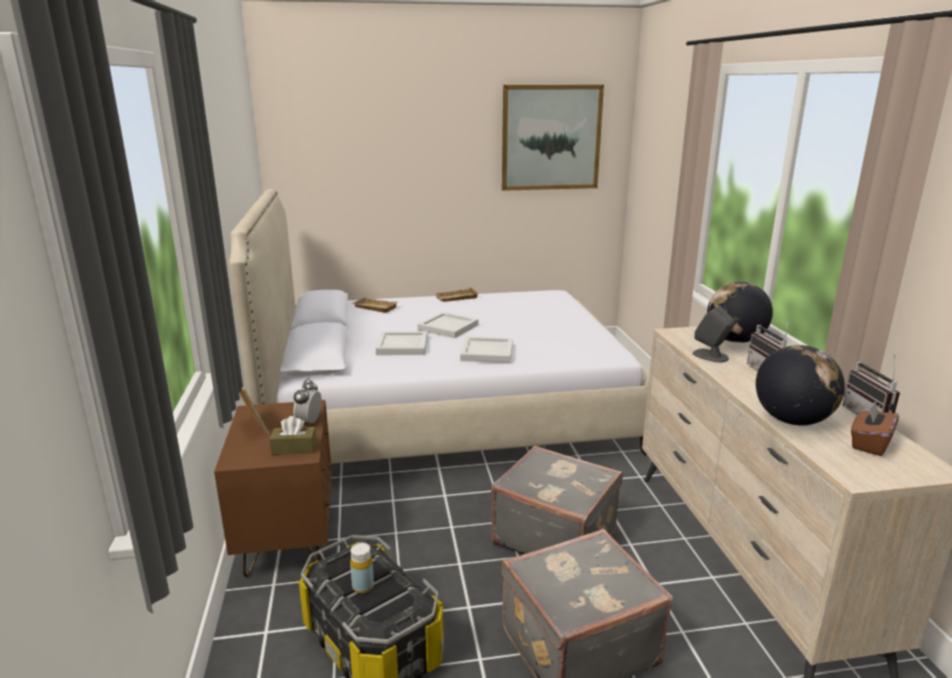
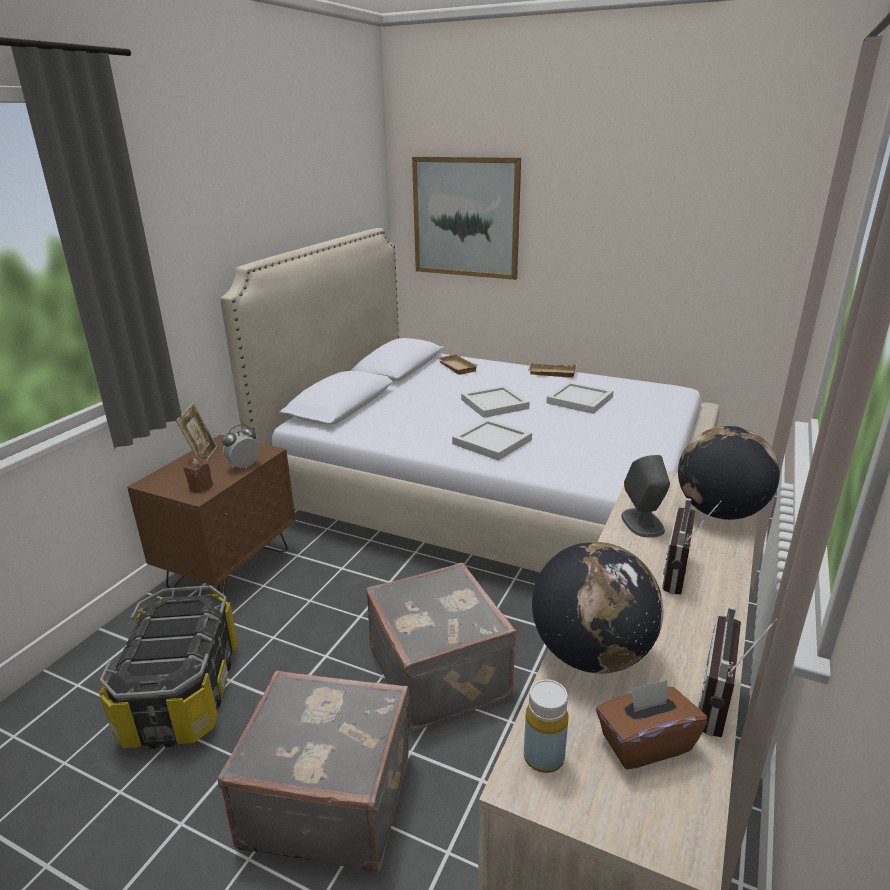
camera: 35 degrees right, 5 degrees up
(294, 448) = (200, 487): brown tissue box -> brown candle
(363, 586) = (163, 636): yellow bottle -> yellow bottle (543, 757)
(403, 345) = (425, 413): white tray -> white tray (580, 400)
(551, 138) = (716, 186): picture -> picture (466, 217)

